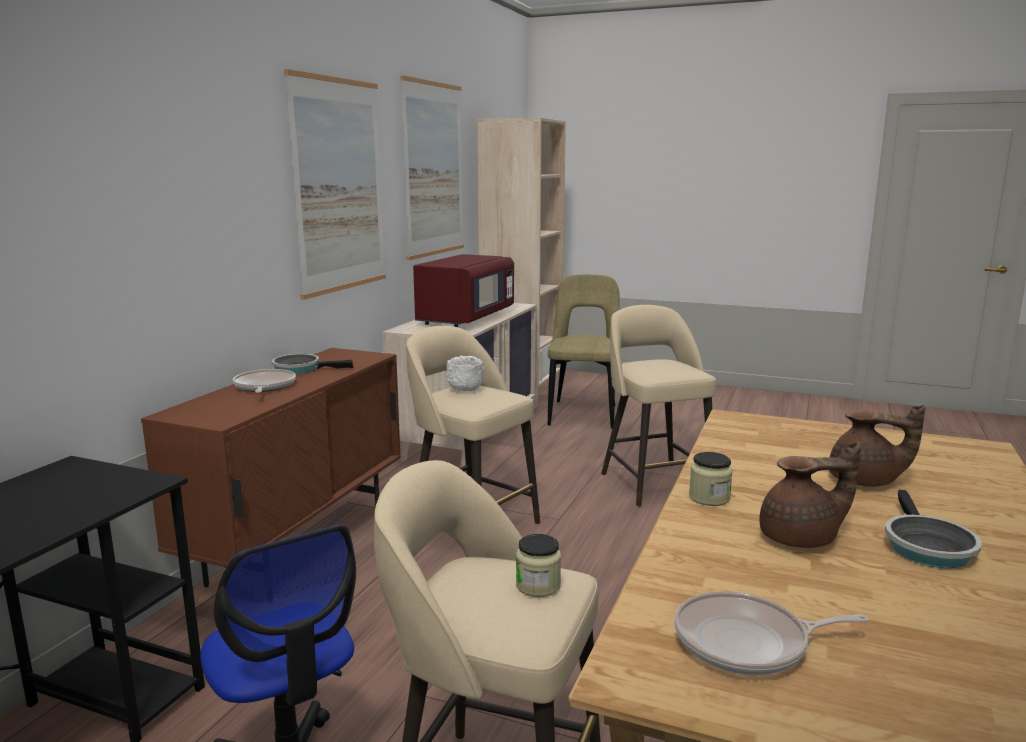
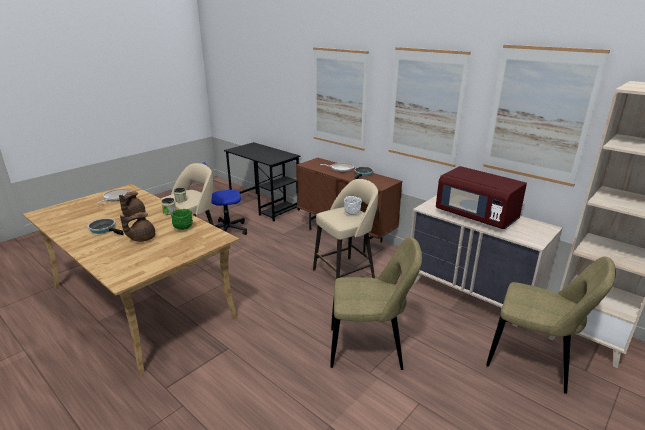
camera: 110 degrees right, 10 degrees up
(178, 209) = (339, 98): none -> picture
(654, 483) = (369, 349): beige stool -> beige chair
(758, 457) = (183, 228): none -> green bowl

